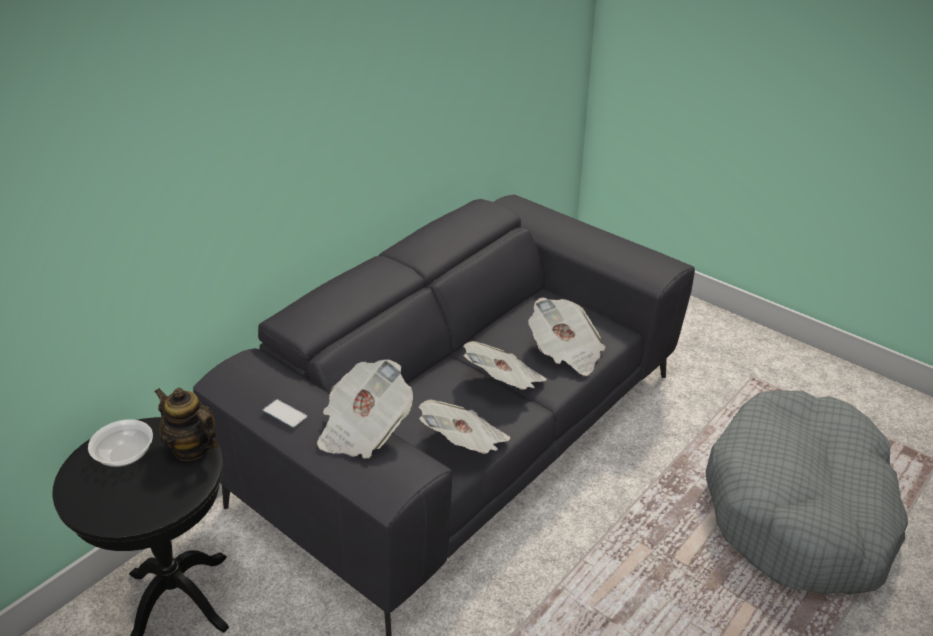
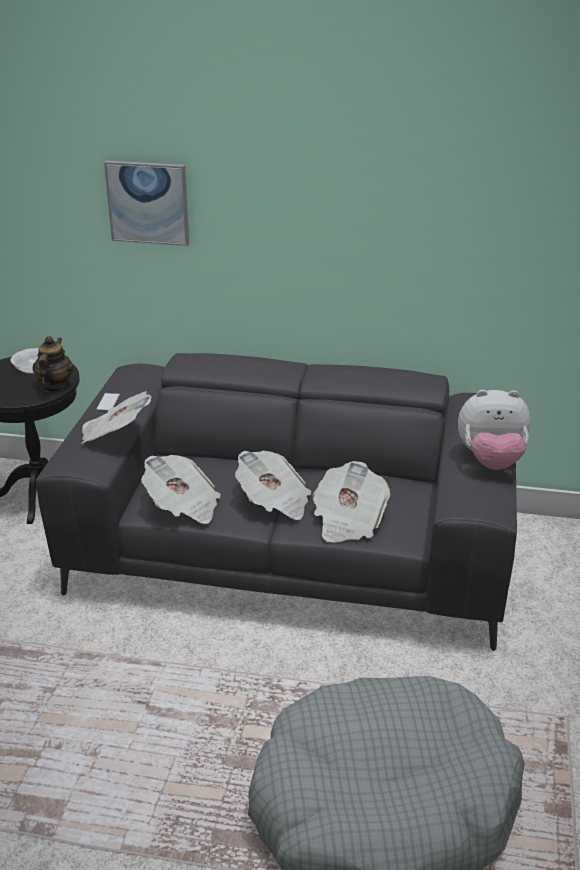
camera: 60 degrees right, 5 degrees down
(191, 159) = (148, 202): none -> picture
(602, 236) = (491, 461): none -> plush toy

